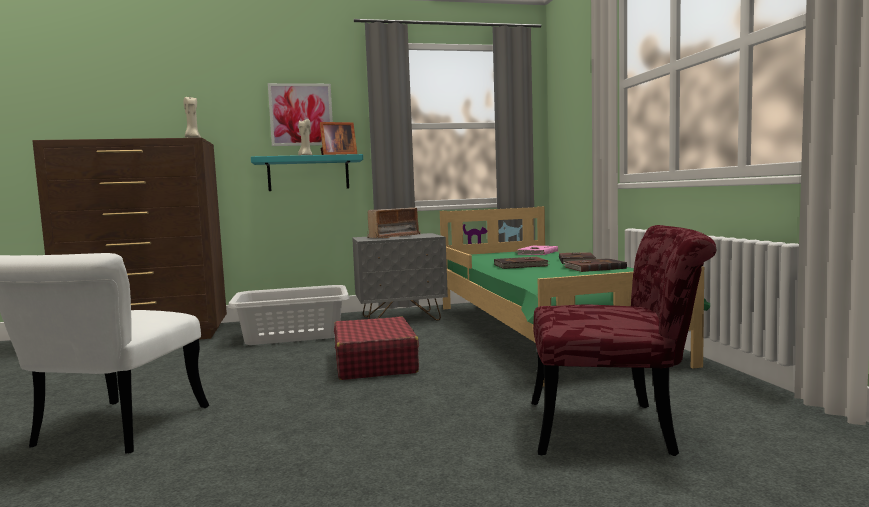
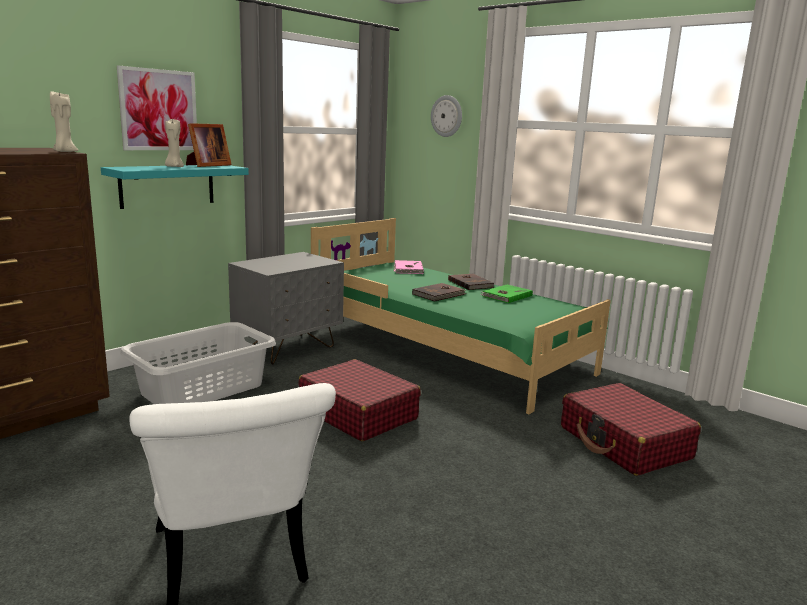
camera: 35 degrees left, 10 degrees up
(394, 237) = (284, 262): radio -> none
(578, 95) = (447, 116): none -> wall clock
(594, 268) = (506, 296): brown book -> green book
(616, 428) = (624, 443): red chair -> red suitcase

